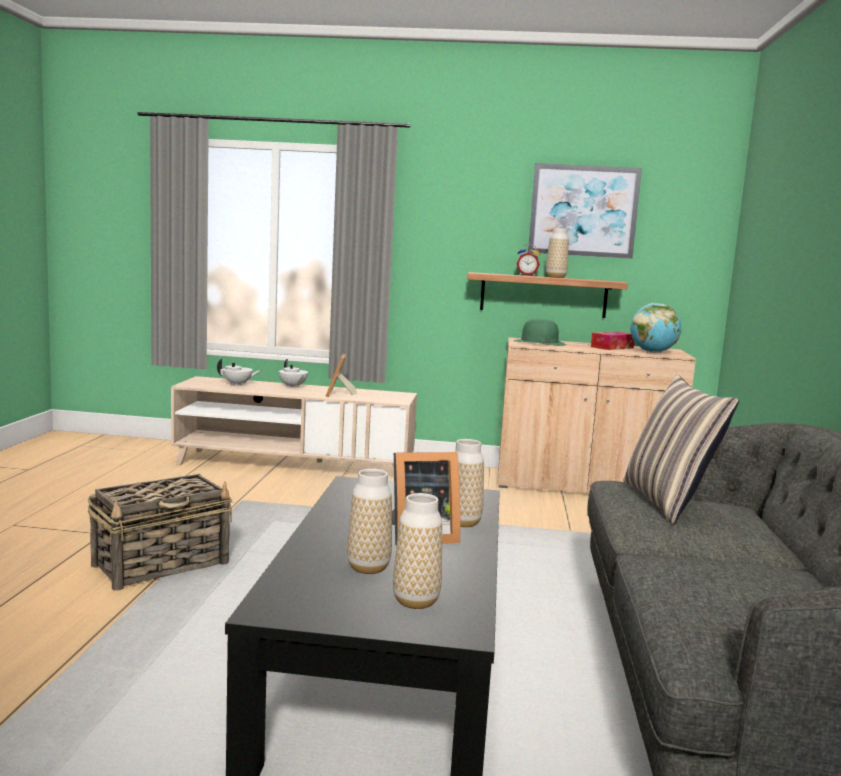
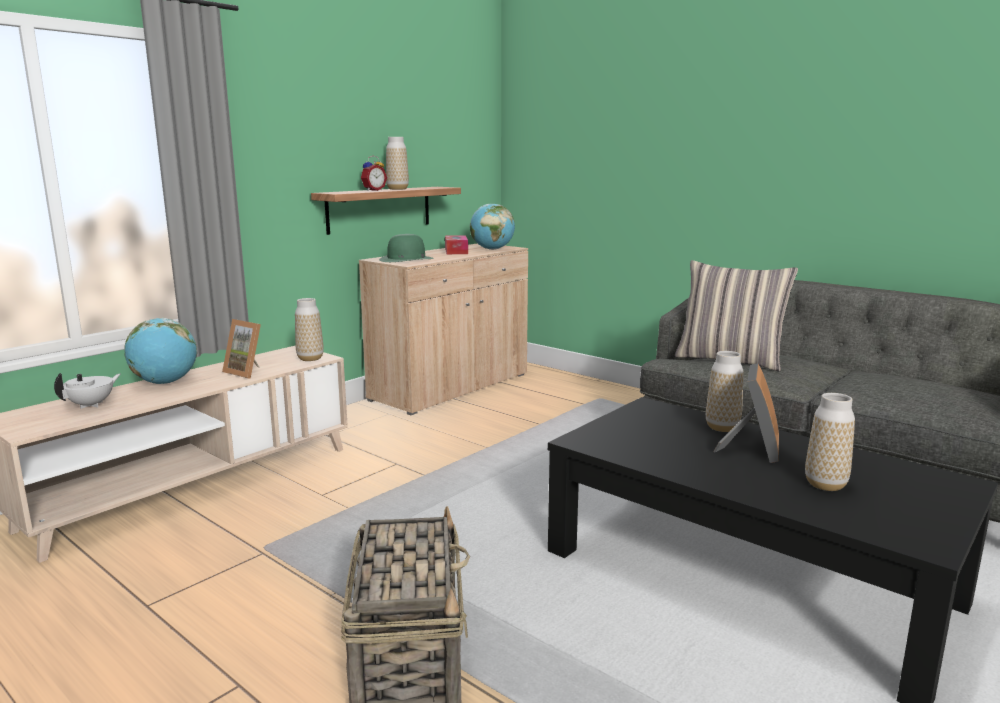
camera: 55 degrees left, 5 degrees up
(292, 387) = (165, 382): white teapot -> globe
(416, 601) = (904, 484): vase -> vase (310, 358)
(583, 211) = (401, 117): picture -> none

